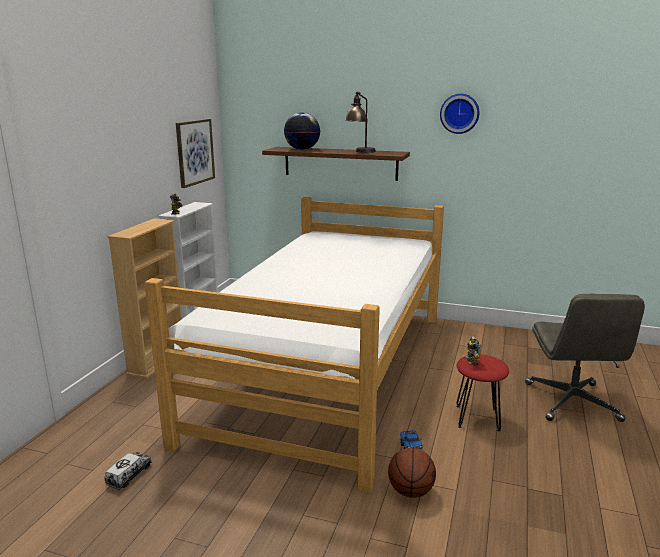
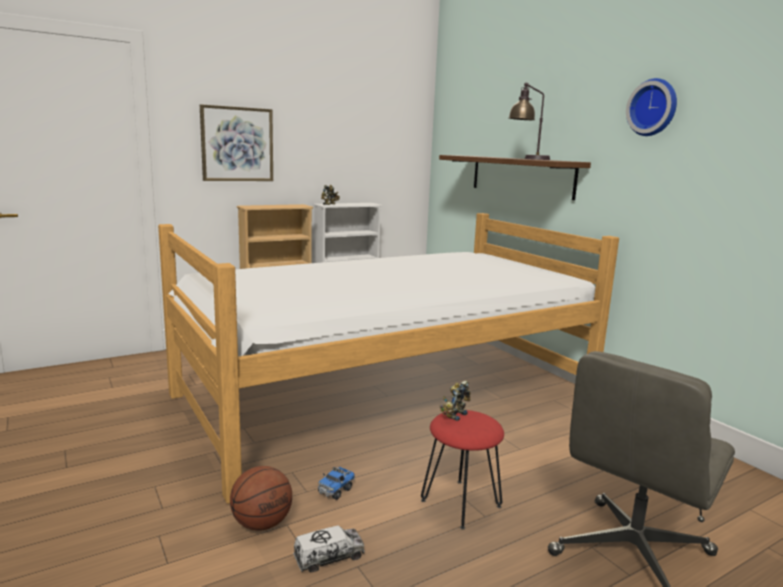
camera: 40 degrees right, 5 degrees down
(129, 475) = (121, 400): toy truck -> toy truck (329, 557)
(195, 152) = (383, 154): picture -> picture (237, 144)
(302, 149) = (479, 156): globe -> none

